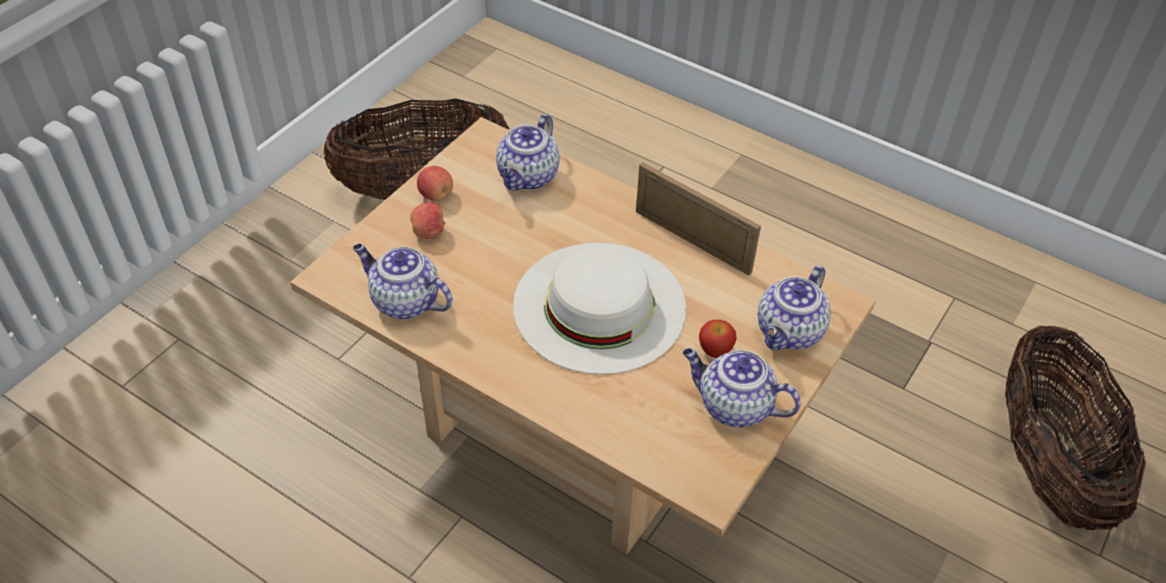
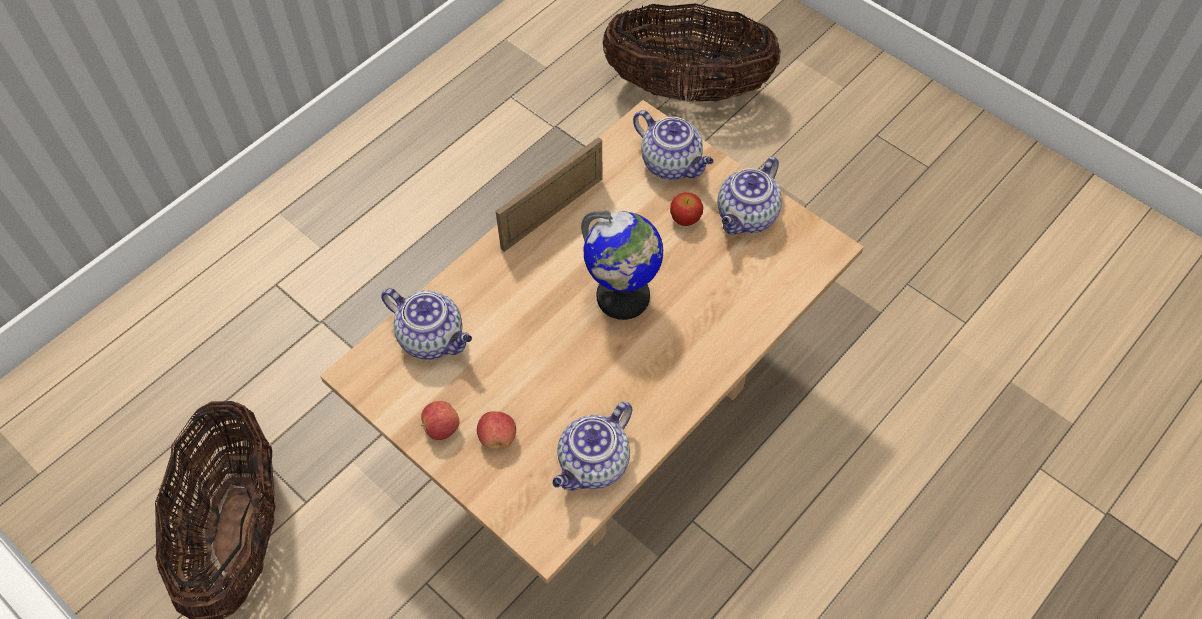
camera: 80 degrees left, 10 degrees up
(599, 306) = (623, 297): white hat -> globe

